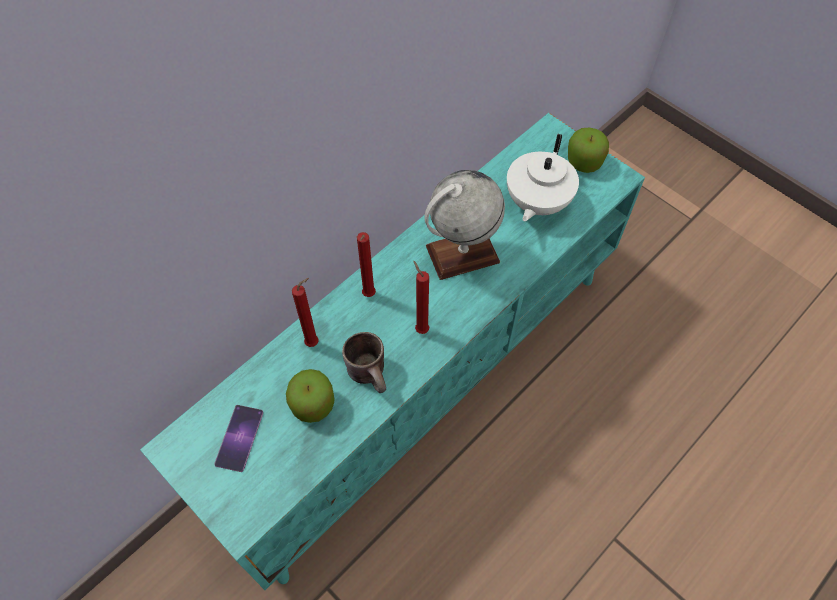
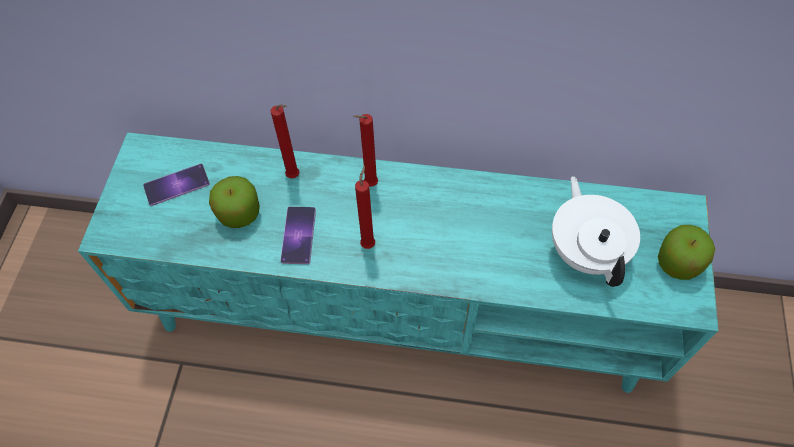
camera: 55 degrees right, 0 degrees up
(372, 373) = (298, 235): brown mug -> phone
(462, 254) = (472, 226): globe -> none
(536, 203) = (586, 251): white teapot -> white teapot turned 90 degrees clockwise

